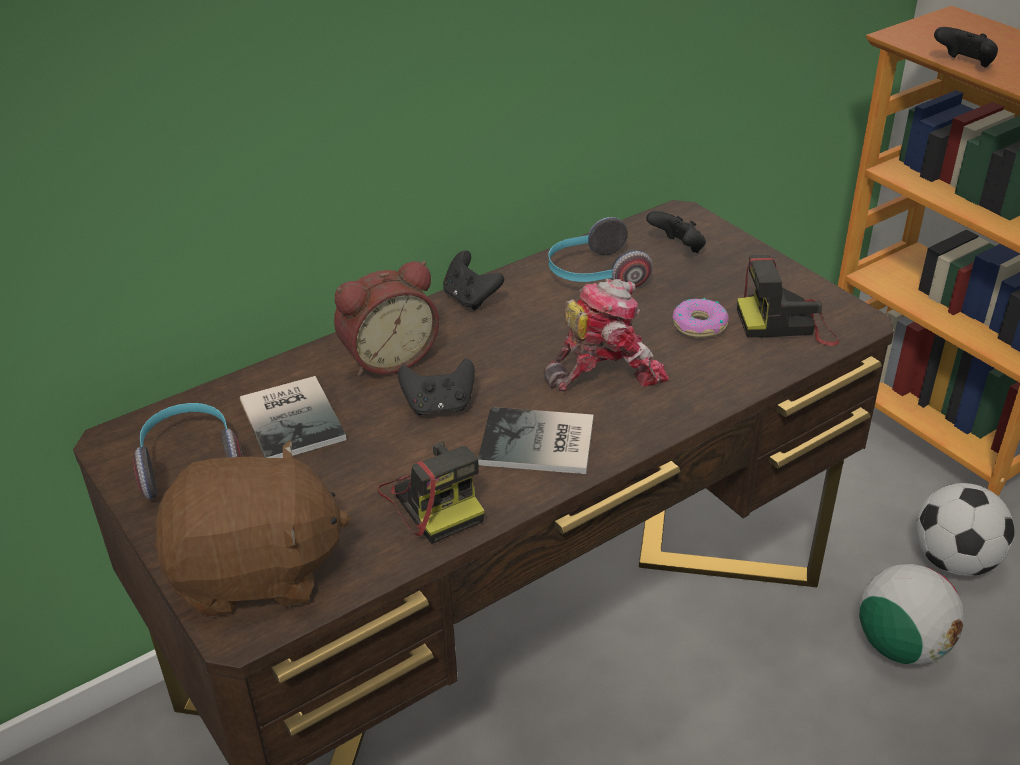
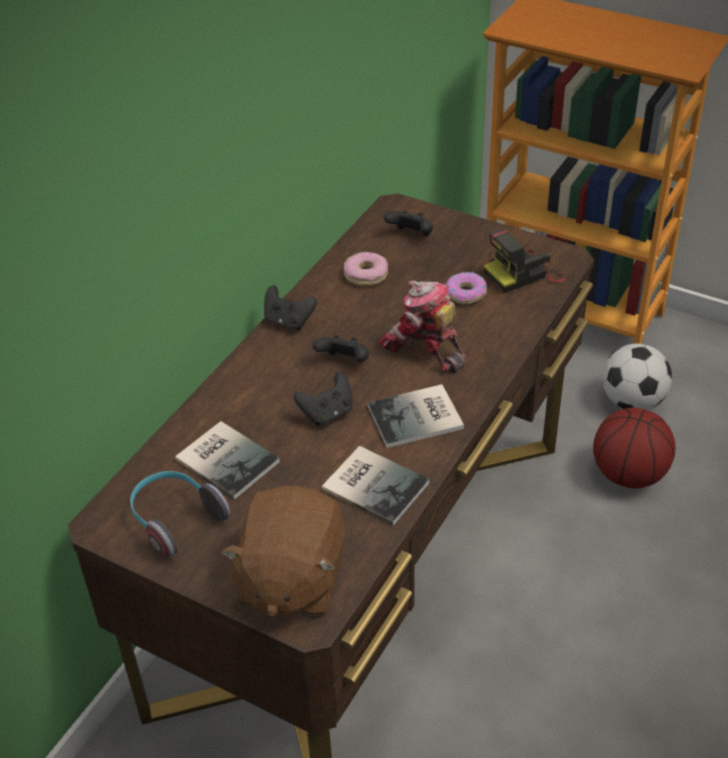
camera: 25 degrees left, 5 degrees up
(257, 572) = (290, 579): brown plush toy -> brown plush toy turned 135 degrees clockwise
(388, 357) = (261, 388): alarm clock -> none
(434, 500) = (375, 483): camera -> book
(594, 275) = (366, 275): headphones -> donut
(604, 370) = (424, 348): toy robot -> toy robot turned 90 degrees counterclockwise
(901, 646) = (628, 474): football -> basketball
(964, 65) = (565, 45): black game controller -> black game controller (344, 362)

